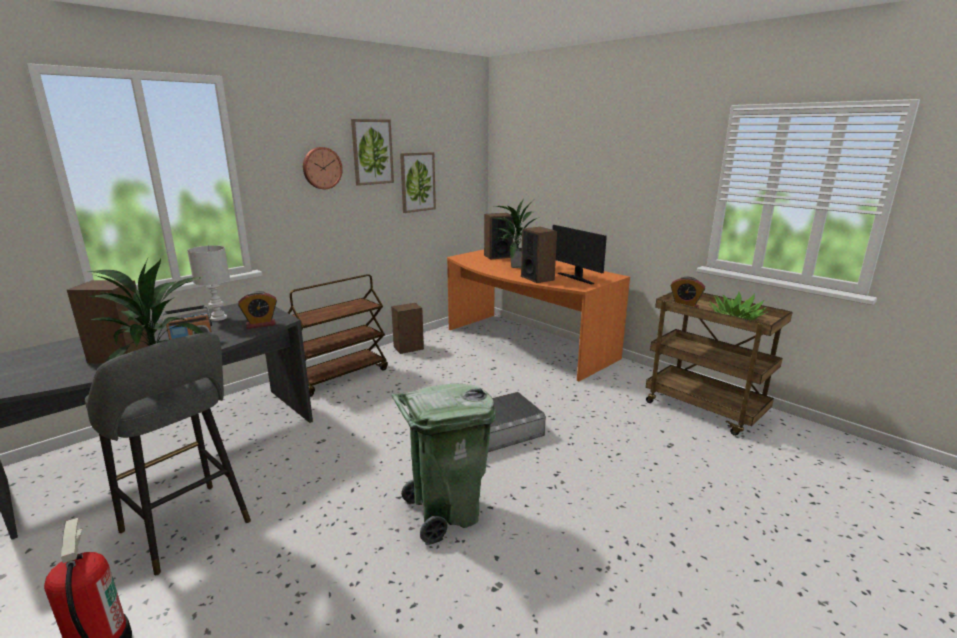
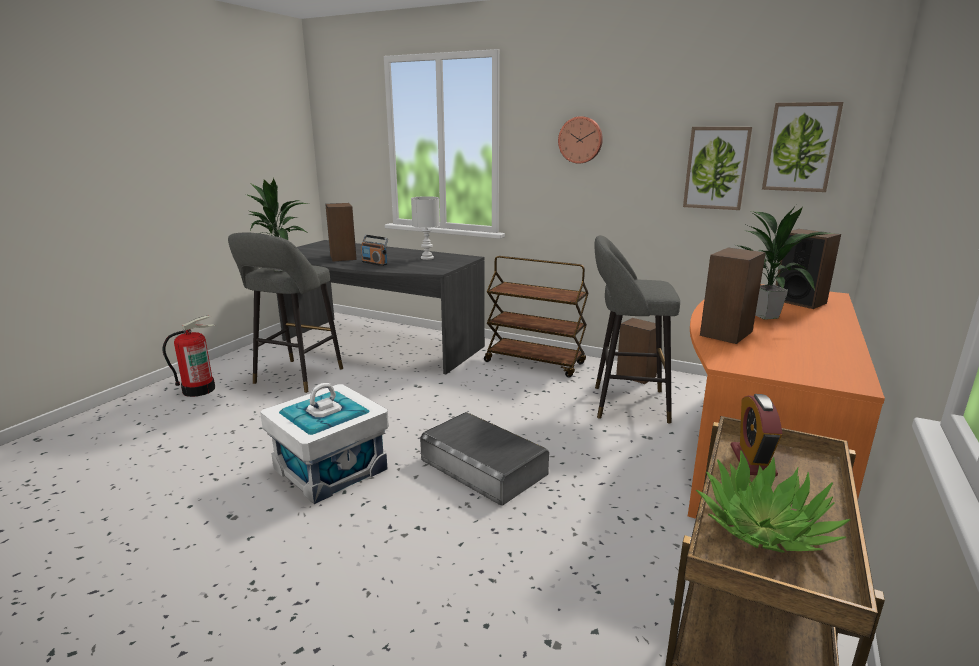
camera: 70 degrees right, 0 degrees up
(261, 324) = (422, 268): alarm clock -> none
(372, 152) = (649, 124): picture -> picture (800, 147)
(445, 362) = (624, 403): none -> grey stool
(445, 513) = (330, 468): green trash can -> white storage box
(576, 278) = (776, 356): monitor -> none

